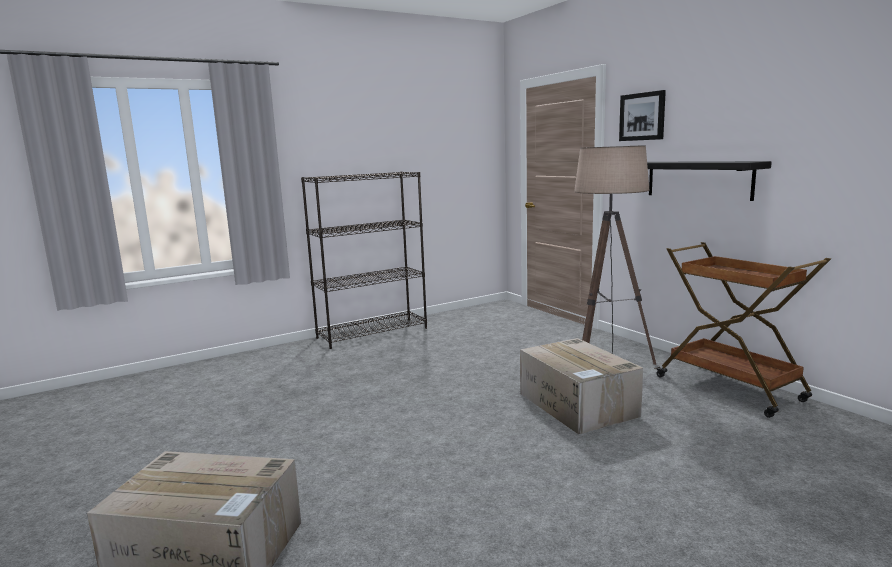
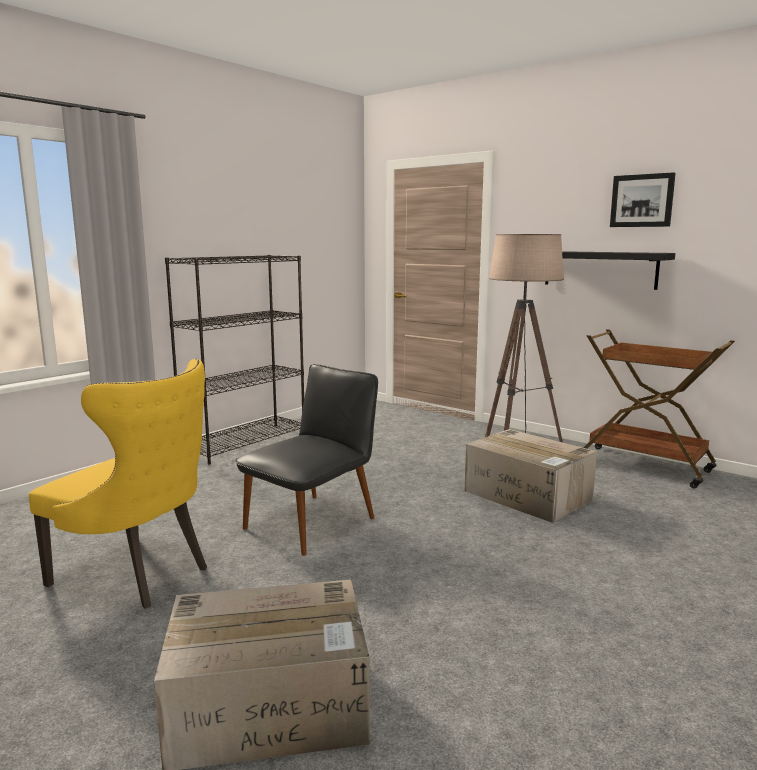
camera: 20 degrees left, 0 degrees up
(208, 432) = (138, 574): none -> yellow chair
(364, 407) = (310, 523): none -> black chair
(642, 116) = (538, 206): picture -> picture (642, 200)

